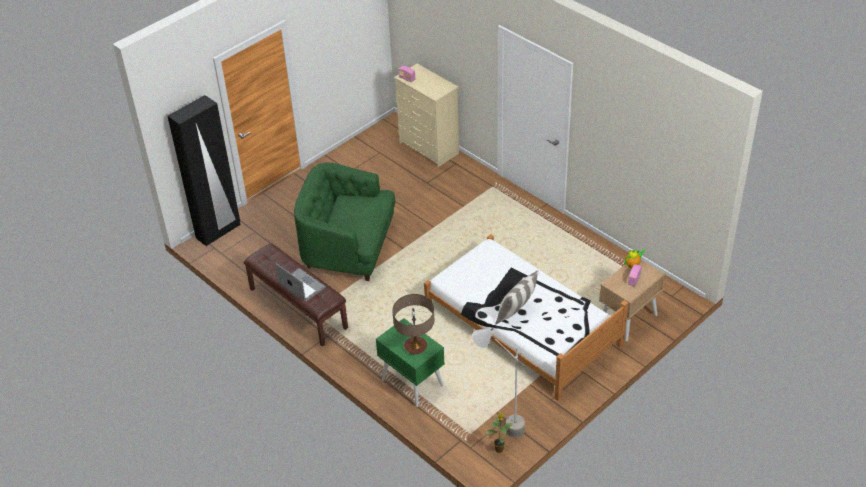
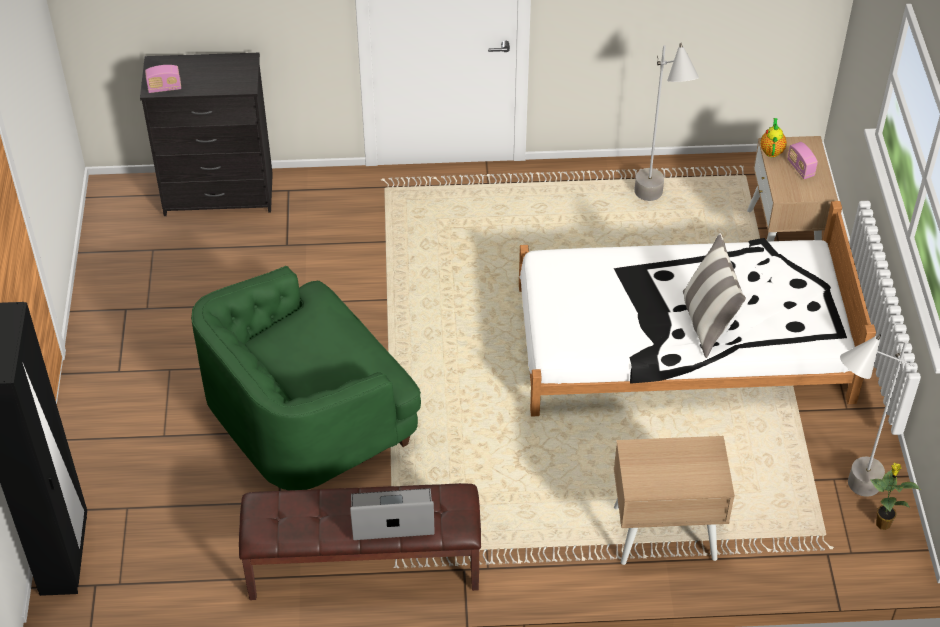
camera: 50 degrees left, 5 degrees up
(412, 382) = (664, 533): green nightstand -> beige nightstand
(415, 347) = (690, 466): table lamp -> none
(429, 148) = (219, 195): beige dresser -> black dresser
(590, 269) = (656, 208): none -> grey floor lamp

